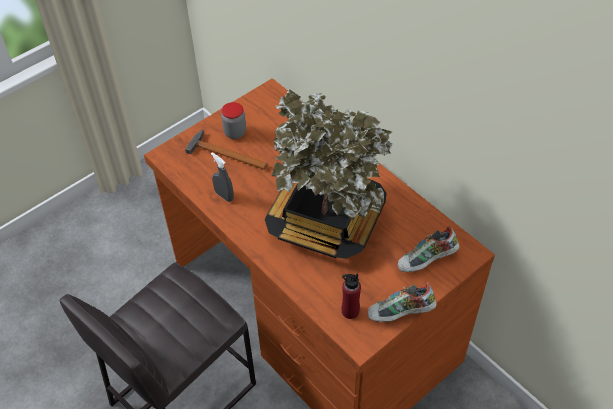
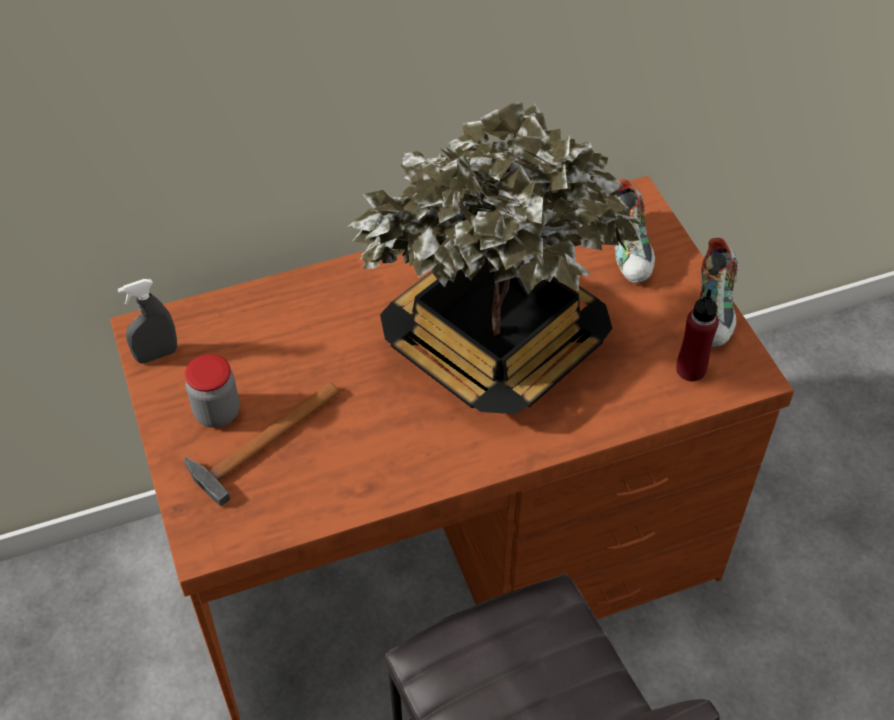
camera: 70 degrees left, 0 degrees up
(224, 196) = (367, 472): grey spray bottle -> grey spray bottle (157, 355)

